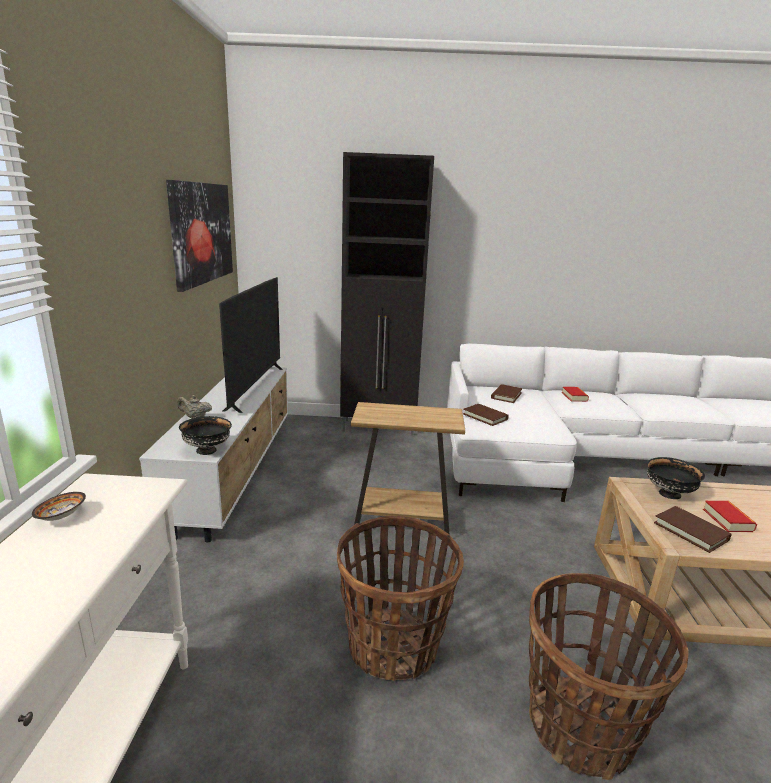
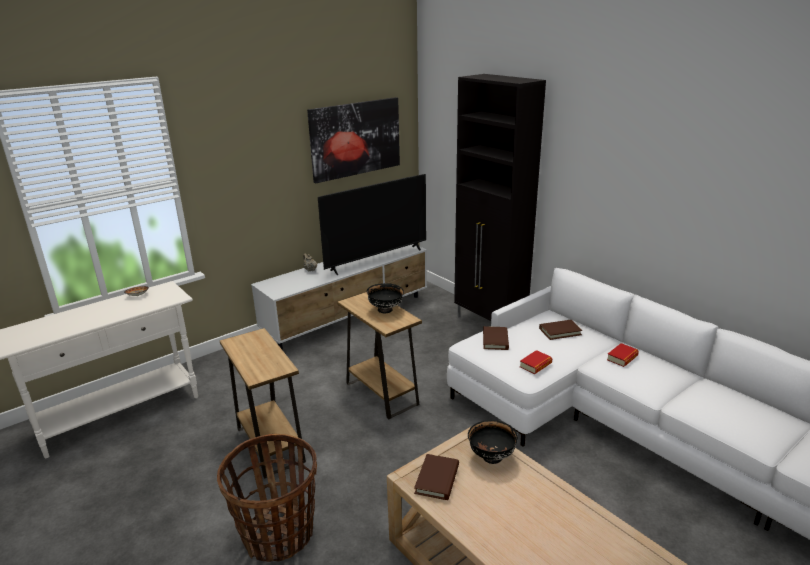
camera: 50 degrees right, 5 degrees up
(207, 450) = (281, 292): black bowl -> black bowl (386, 310)
(393, 646) = (270, 445): basket -> brown side table
(727, 520) = (487, 495): book -> book (535, 365)

